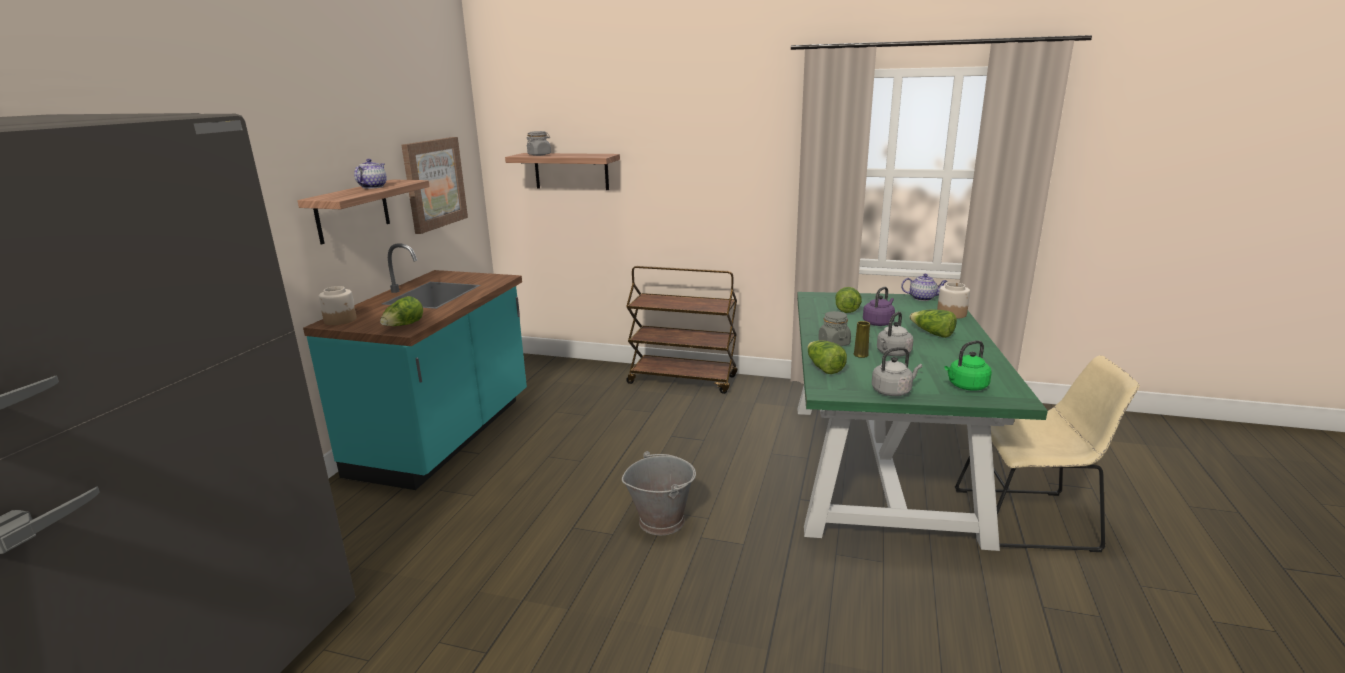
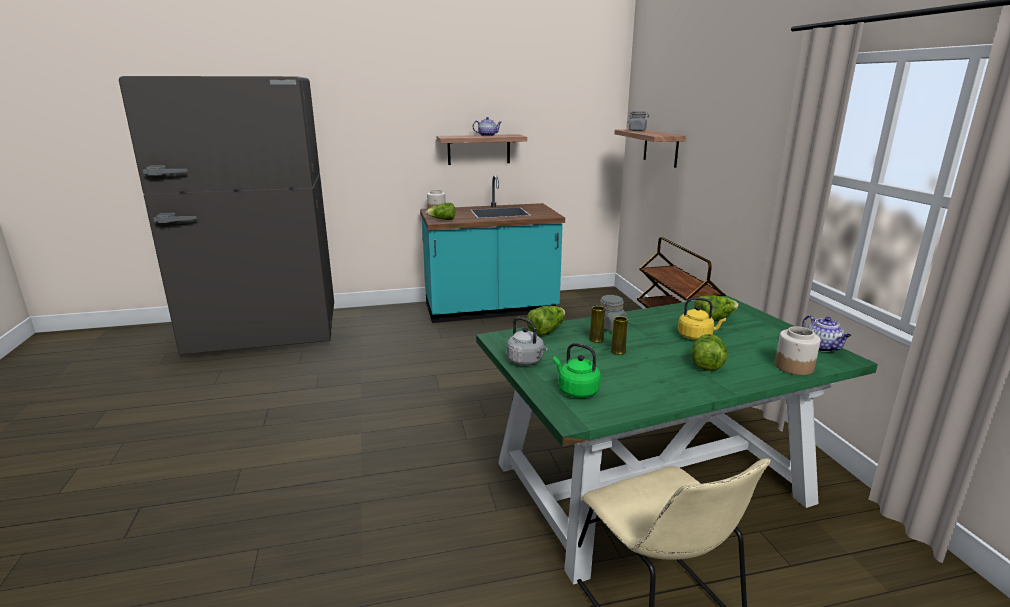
camera: 60 degrees right, 0 degrees up
(434, 183) = (563, 143): picture -> none
(661, 520) = (467, 400): grey bucket -> none
(878, 323) = (696, 336): purple kettle -> yellow kettle
(892, 354) = (618, 351): grey kettle -> yellow vase

